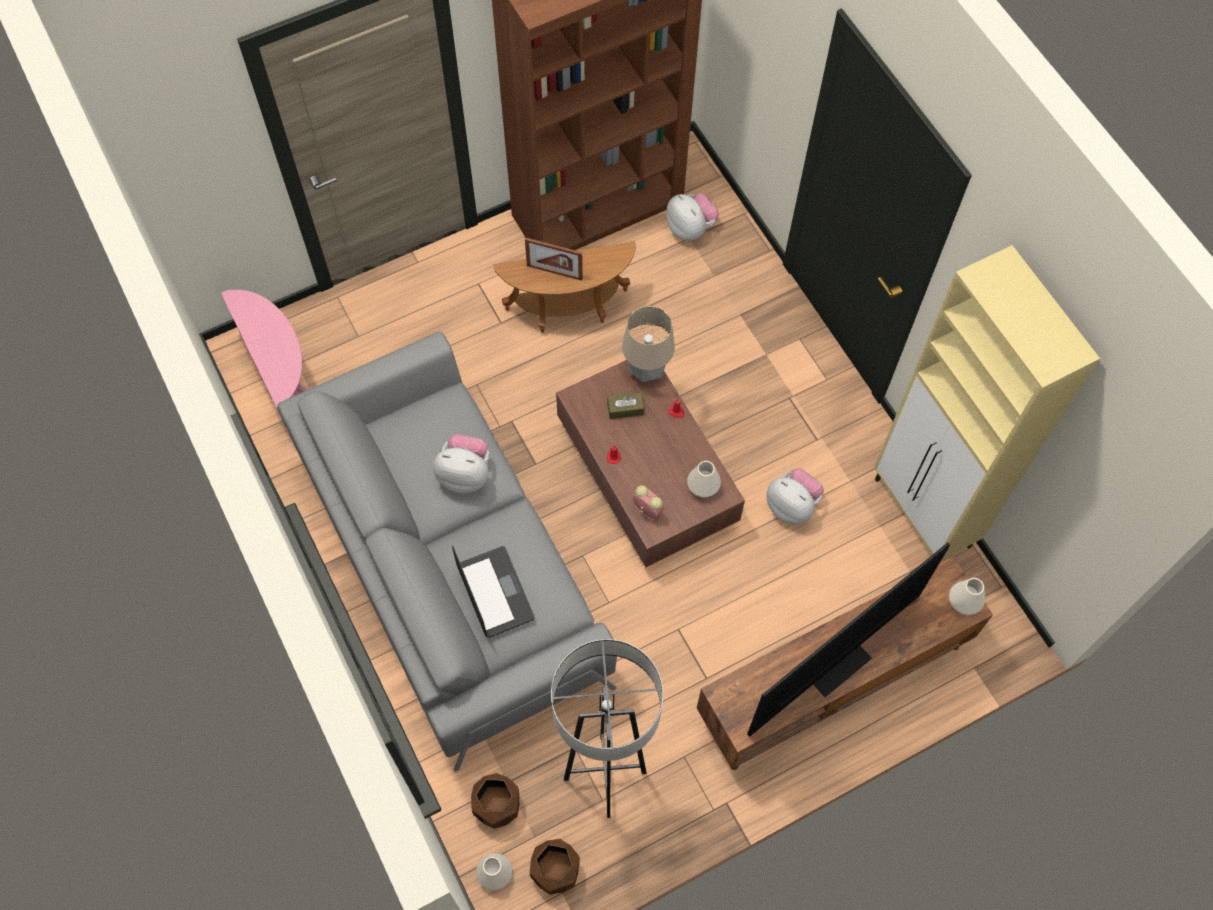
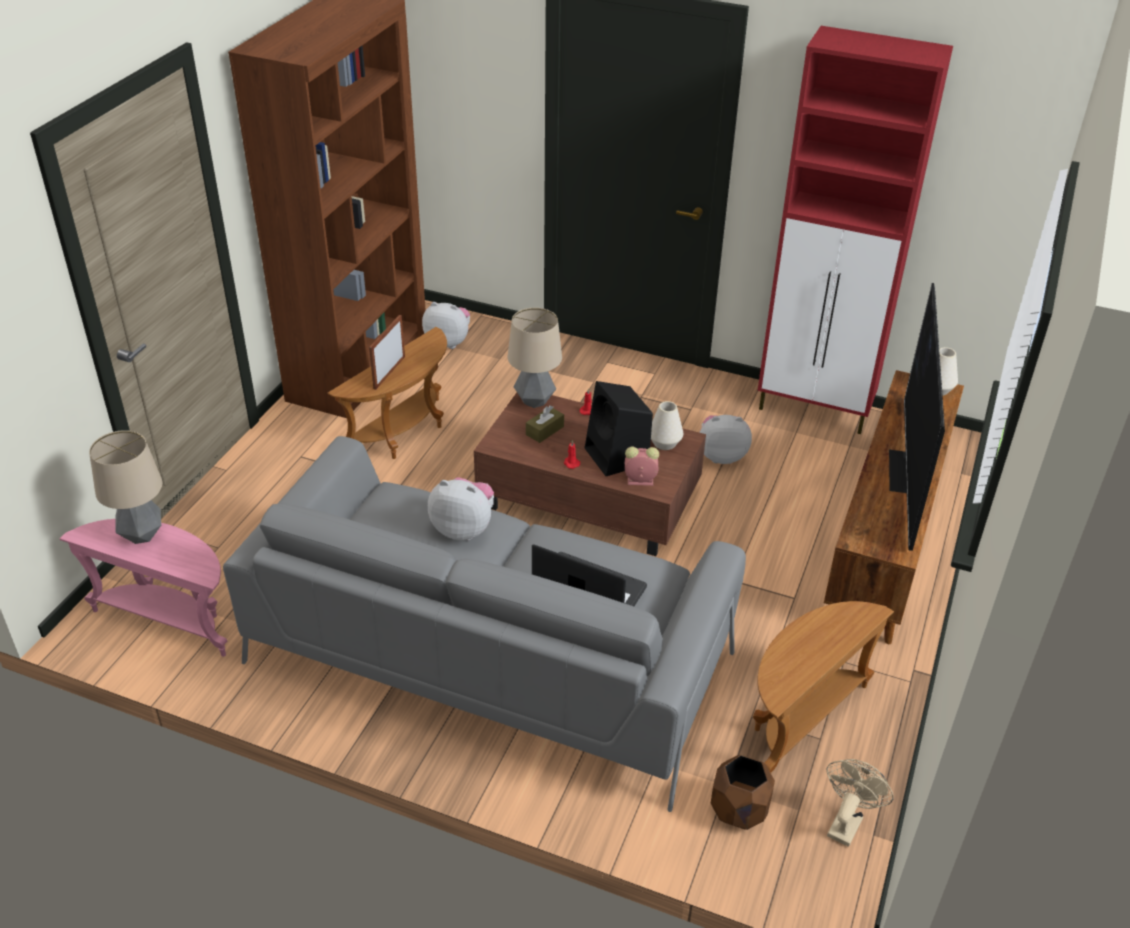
camera: 40 degrees left, 25 degrees down
(269, 325) = (141, 535): none -> table lamp
(465, 474) = (464, 528): plush toy -> plush toy turned 45 degrees clockwise
(495, 874) = (801, 866): white vase -> none
(554, 272) = (389, 372): picture frame -> picture frame turned 135 degrees clockwise
(555, 870) = (846, 822): brown planter -> beige fan
(605, 775) = (800, 719): grey floor lamp -> brown side table
(654, 475) = (617, 457): none -> black speaker
(923, 514) = (815, 410): beige cabinet -> red cabinet

